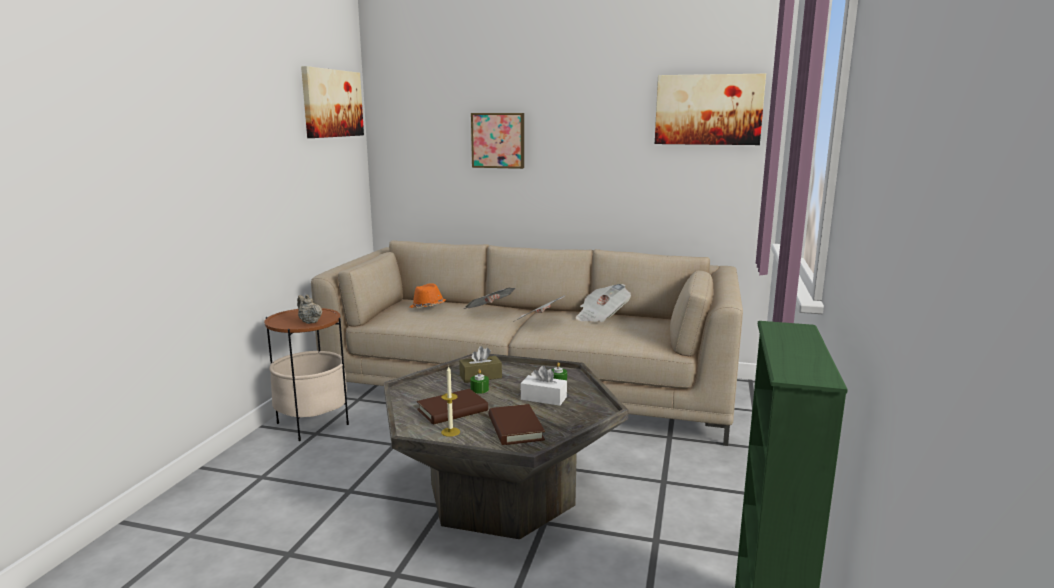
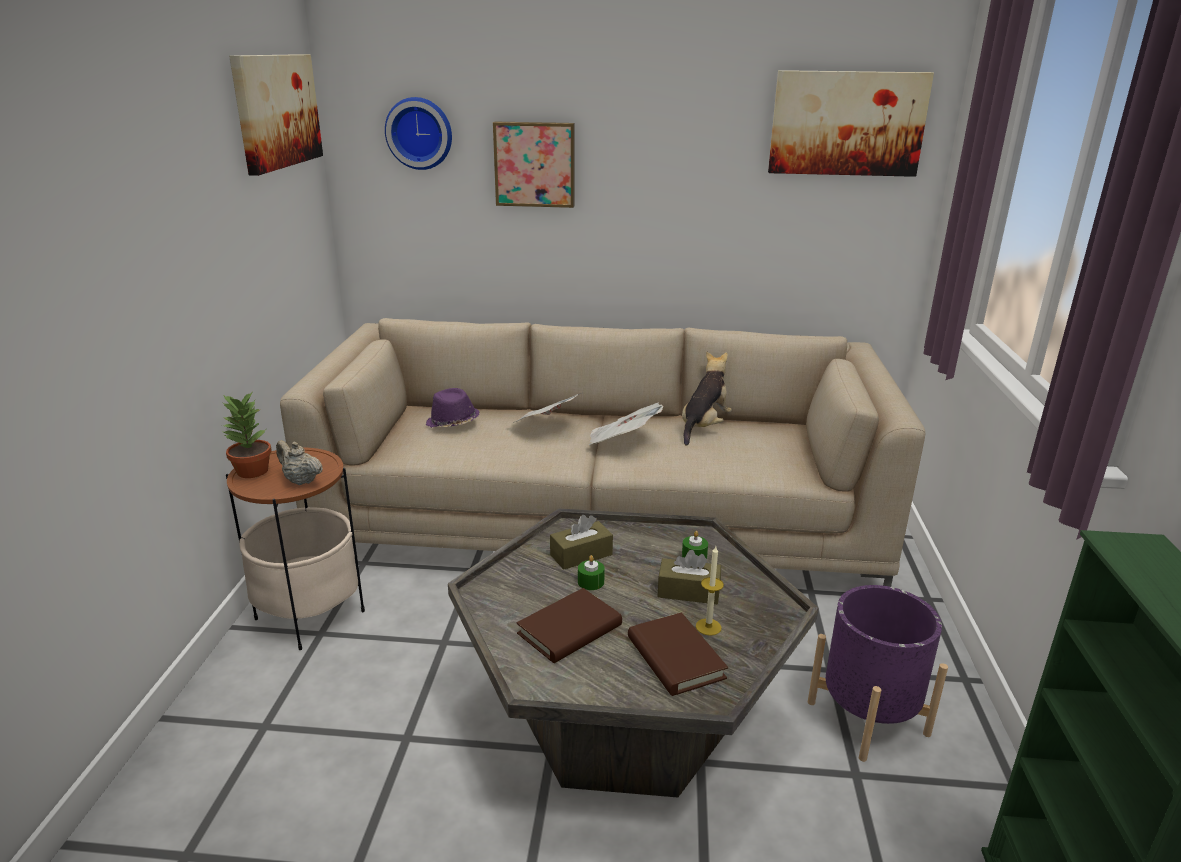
camera: 10 degrees left, 10 degrees up
(282, 316) = (251, 471): none -> potted plant
(426, 121) = (420, 133): none -> wall clock
(427, 307) = (452, 423): orange hat -> purple hat
(450, 432) = (585, 676): candle -> candle (708, 627)
(543, 398) = (688, 591): white tissue box -> brown tissue box
(601, 317) = (704, 426): newspaper -> plush toy
(679, 510) = (867, 718): none -> purple planter

